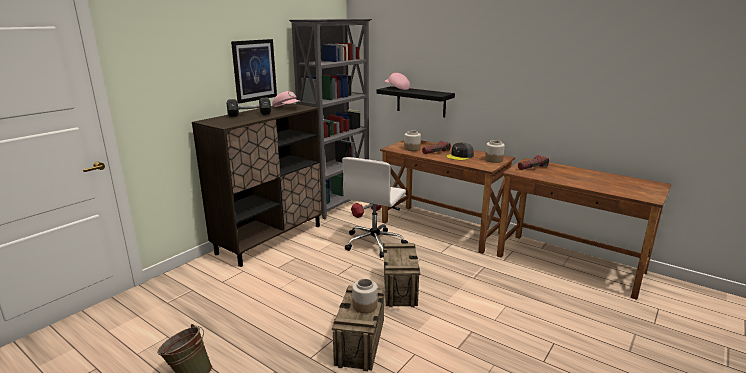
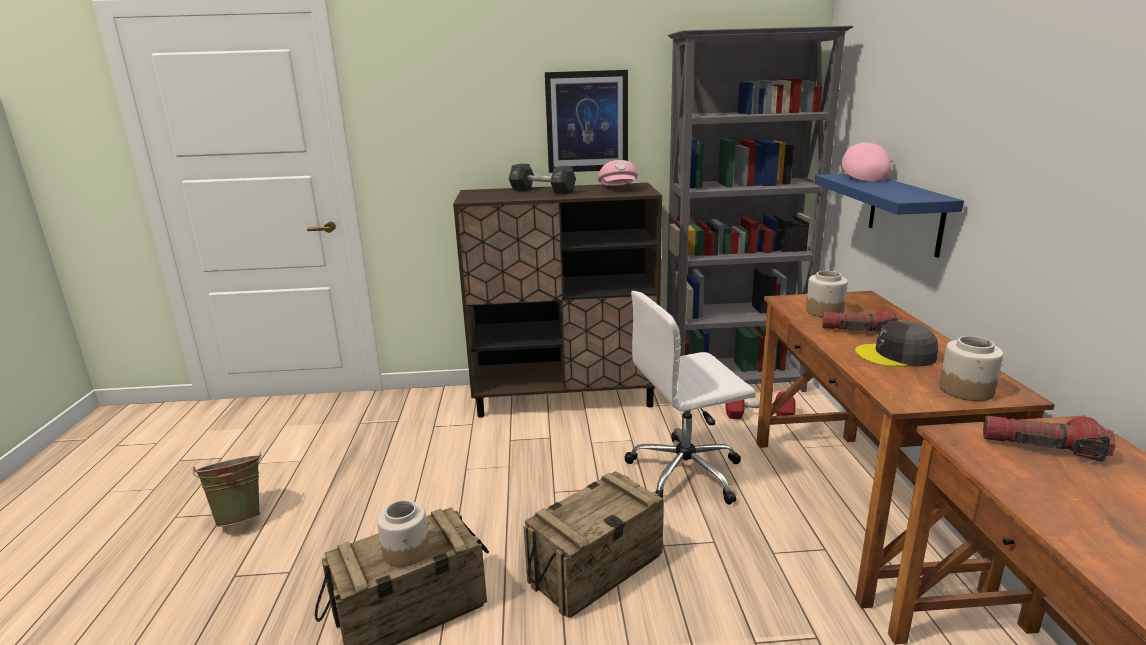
camera: 50 degrees right, 0 degrees up
(421, 101) = (905, 213): black shelf -> blue shelf

